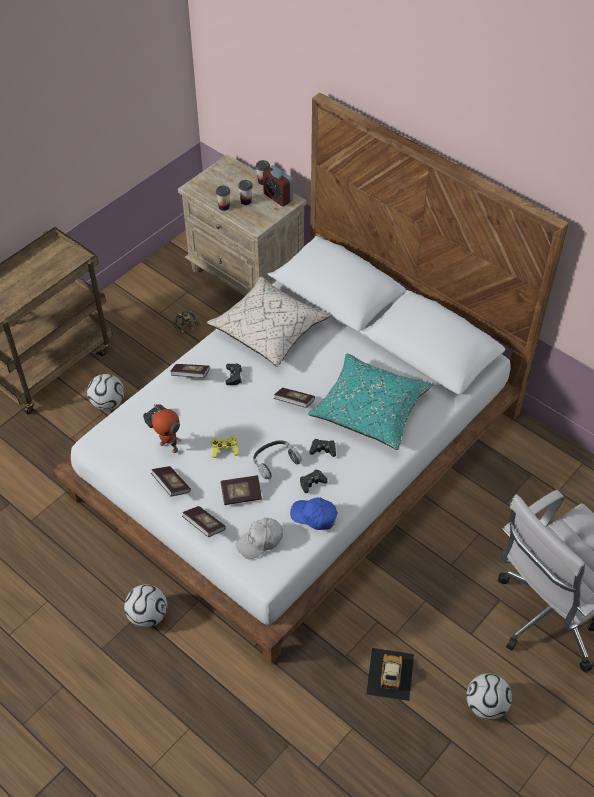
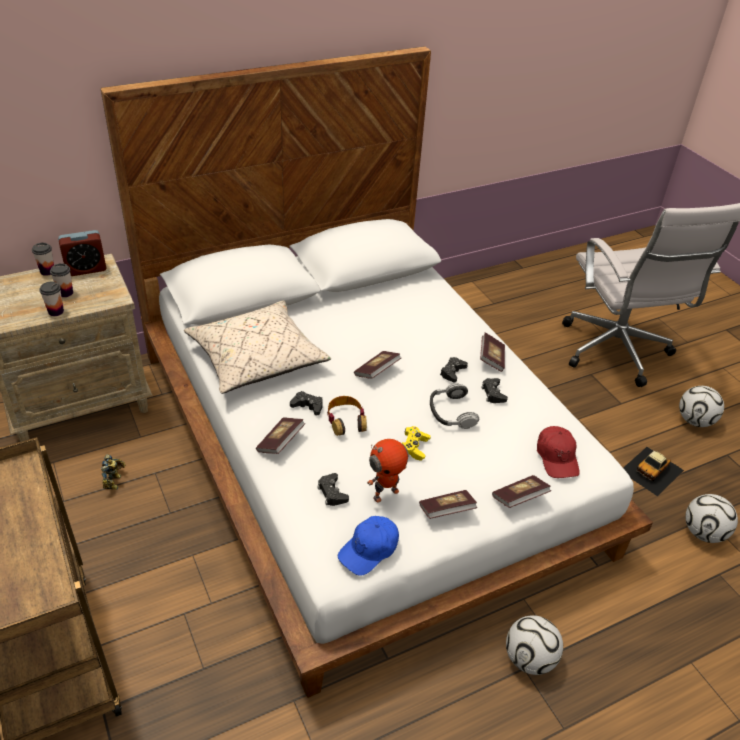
camera: 70 degrees left, 10 degrees down
(108, 403) = (172, 603): football -> football (703, 533)
(229, 401) = (346, 420): none -> headphones
(241, 495) = (485, 453): book -> book (491, 359)
(260, 541) = (557, 457): white cap -> red cap
(314, 516) = (537, 406): blue cap -> blue cap (369, 550)
(370, 409) = (416, 326): turquoise pillow -> none
(390, 674) = (652, 470): toy car -> toy car turned 75 degrees counterclockwise

